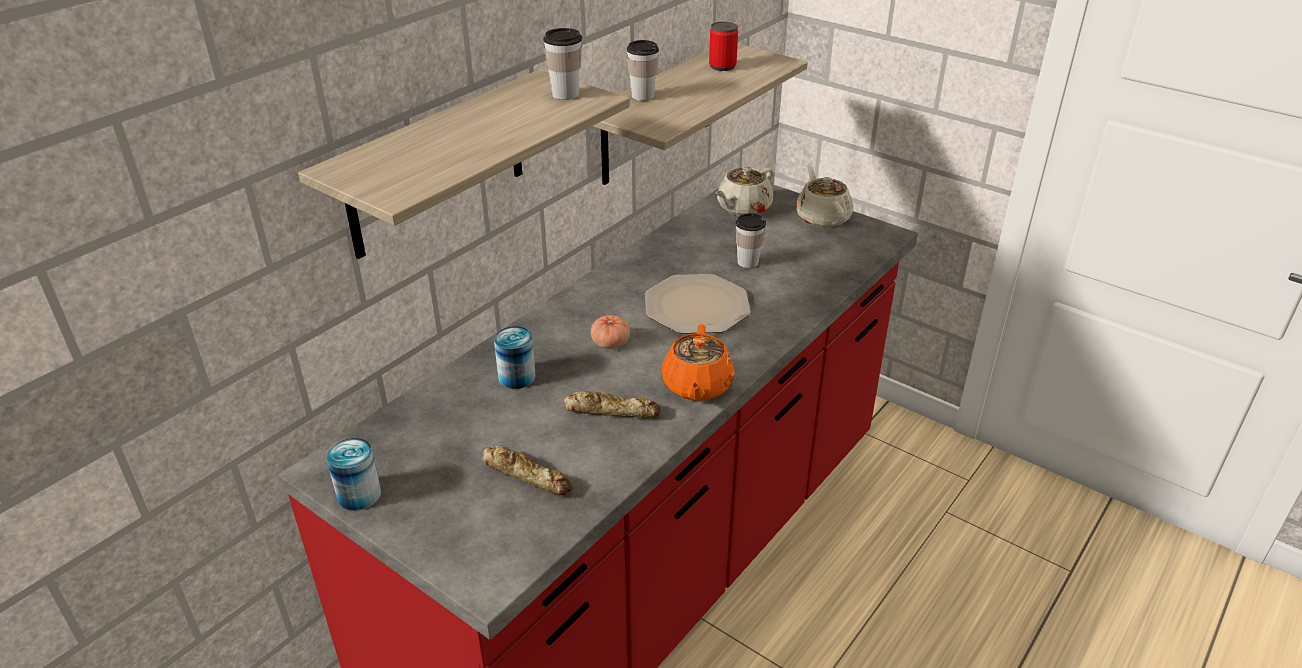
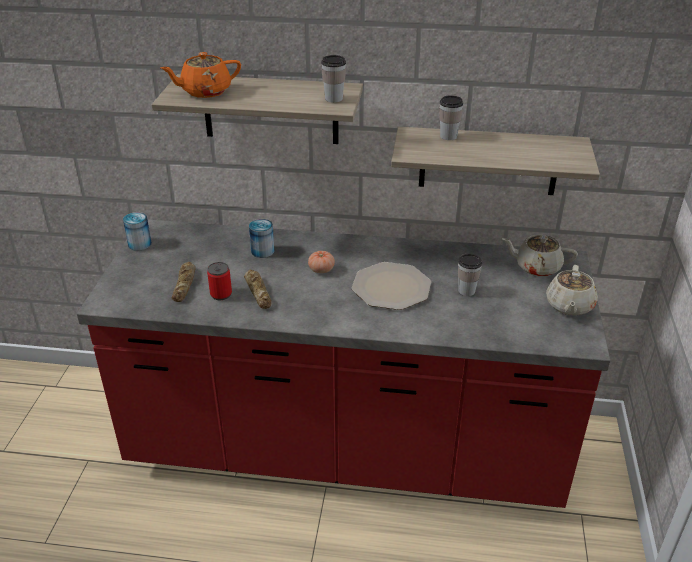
camera: 60 degrees right, 0 degrees up
(697, 386) = (306, 315): orange teapot -> orange teapot (205, 91)
(722, 66) = (537, 147): can -> can (221, 294)
(822, 218) = (569, 306): beige teapot -> beige teapot turned 150 degrees clockwise

